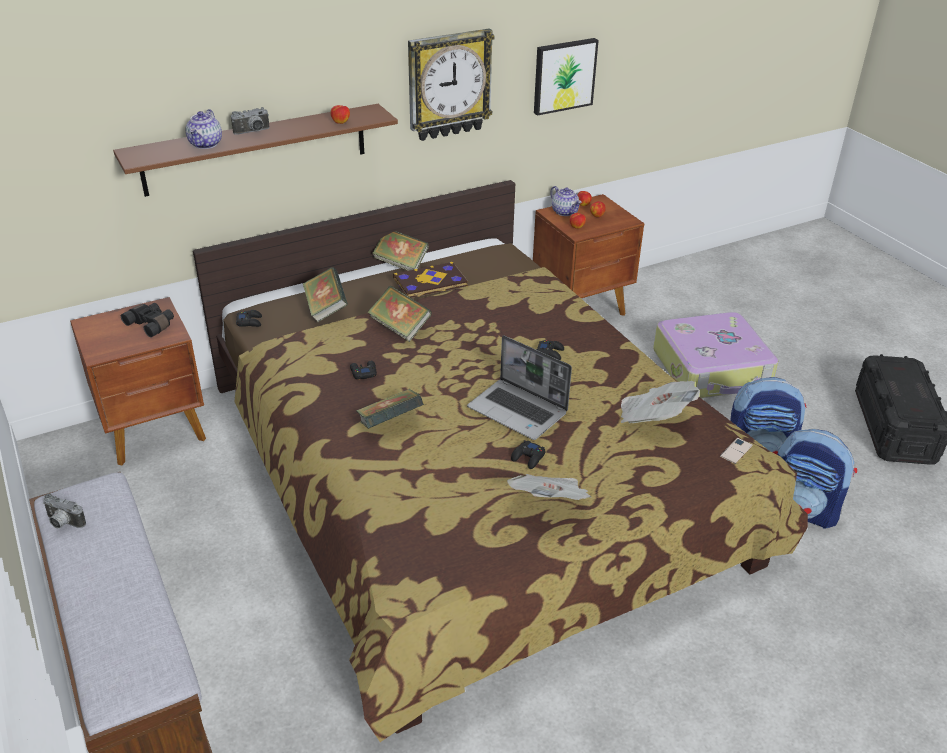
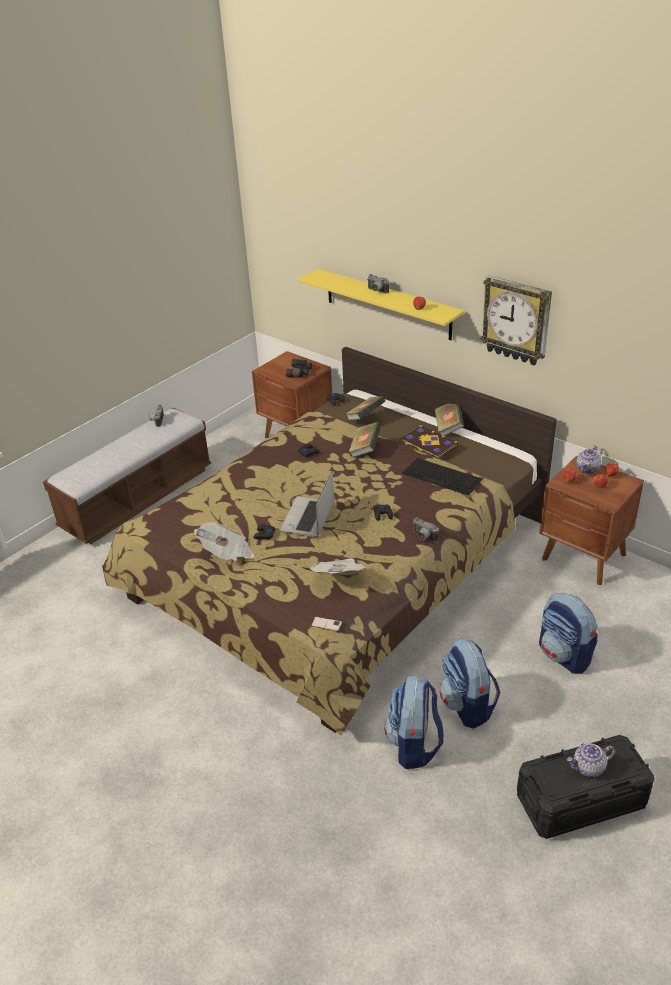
camera: 70 degrees right, 0 degrees up
(206, 144) = (347, 285): teapot -> teapot (588, 768)
(256, 149) = (387, 304): brown shelf -> yellow shelf
(390, 424) = (266, 476): book -> none
(505, 293) = (443, 476): none -> keyboard
(563, 75) = (617, 358): picture -> none
(610, 339) = (423, 537): none -> camera
(712, 369) = (564, 655): suitcase -> backpack

